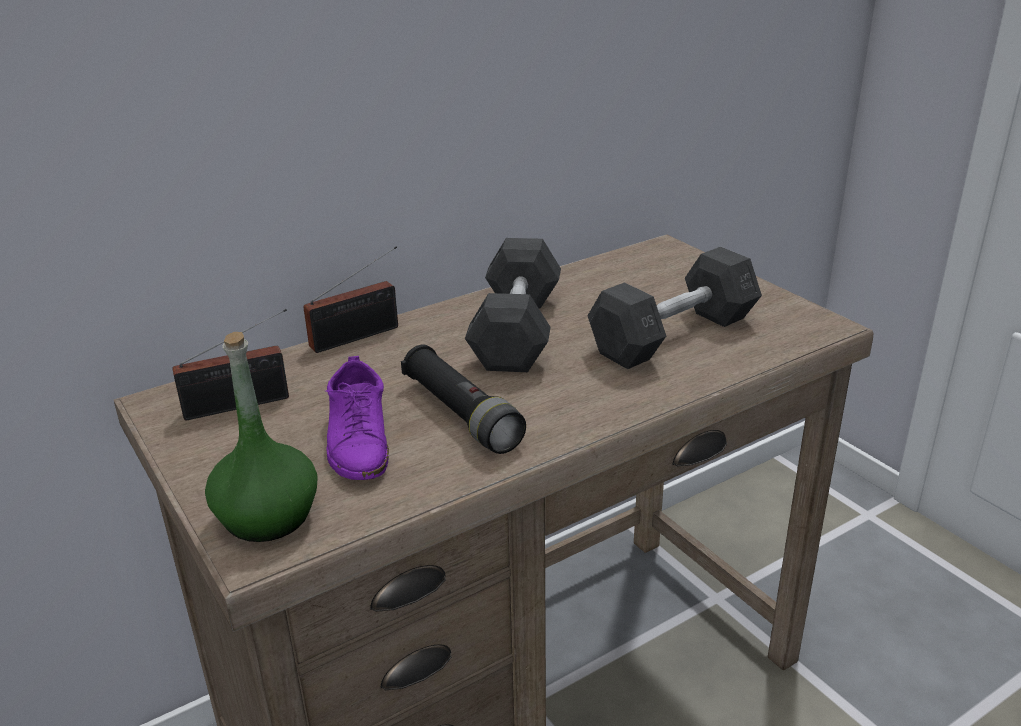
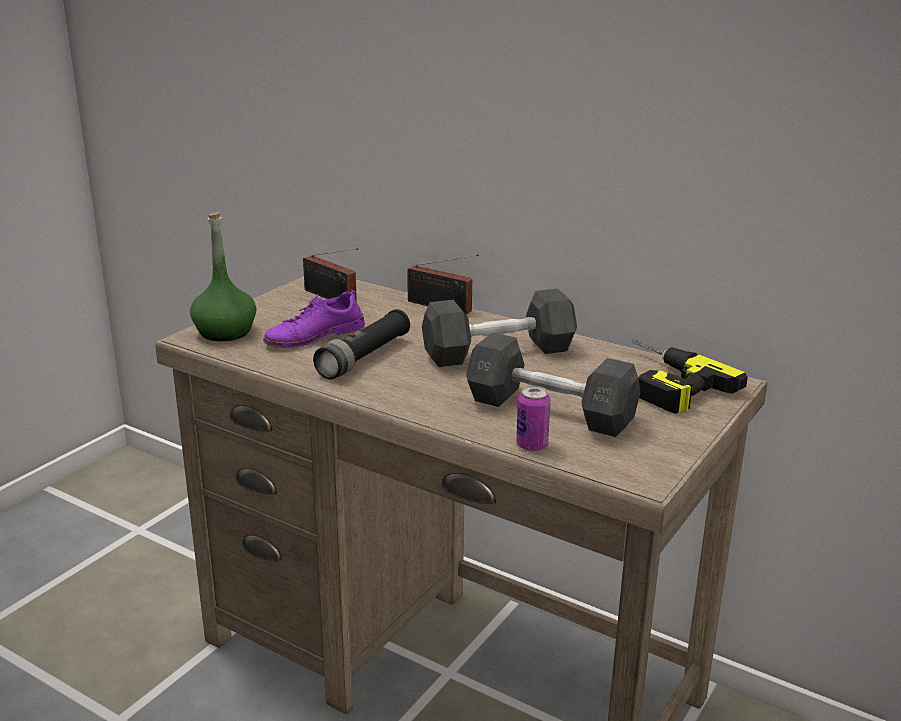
camera: 65 degrees right, 5 degrees down
(645, 272) = (662, 382): none -> power drill
(743, 361) = (532, 445): none -> can

